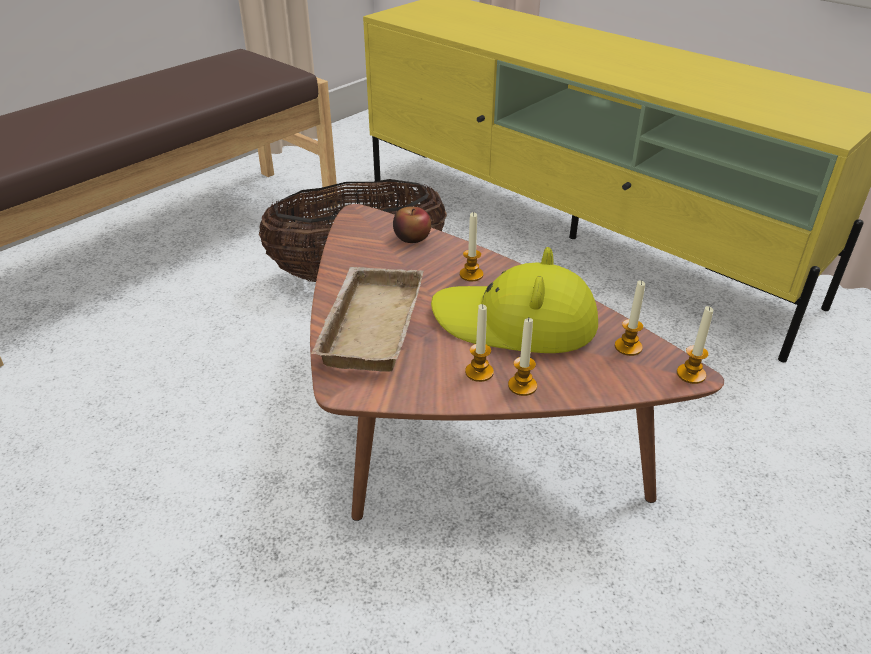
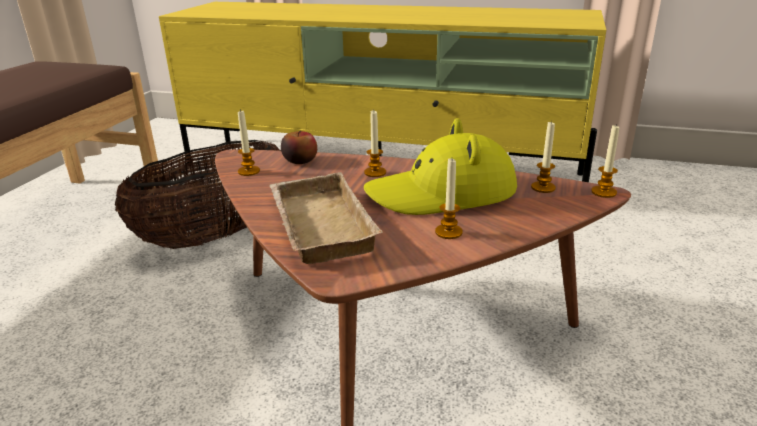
camera: 25 degrees left, 10 degrees down
(522, 386) = (493, 231): candle -> candle (249, 171)

